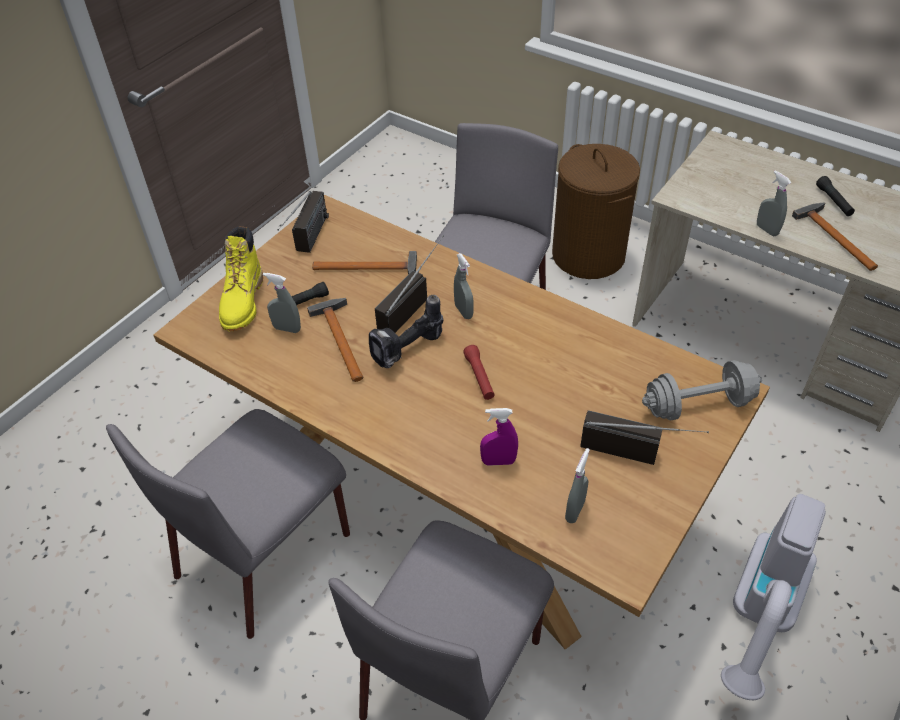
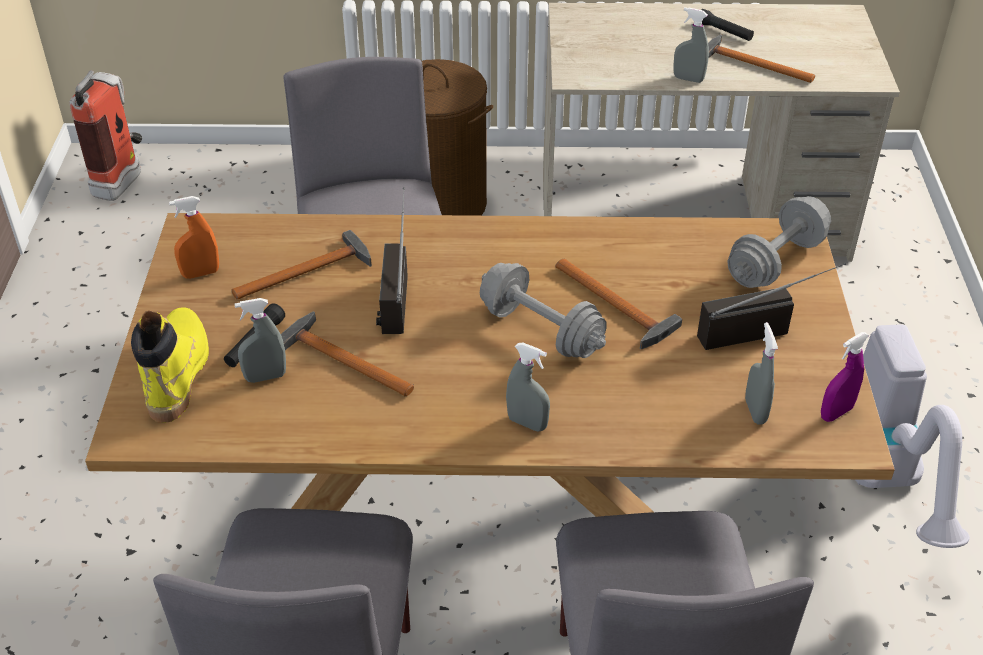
camera: 35 degrees left, 5 degrees down
(243, 302) = (177, 372): yellow boot -> yellow boot turned 150 degrees counterclockwise
(308, 243) = (201, 273): radio -> orange spray bottle
(402, 160) = (123, 179): none -> fire extinguisher
(408, 352) = (439, 339): power drill -> none
(463, 311) = (460, 272): grey spray bottle -> grey spray bottle (527, 423)
(479, 377) = (541, 330): red flashlight -> grey dumbbell
(498, 461) = (639, 402): purple spray bottle -> purple spray bottle (836, 413)
(546, 384) = (616, 306): none -> hammer

